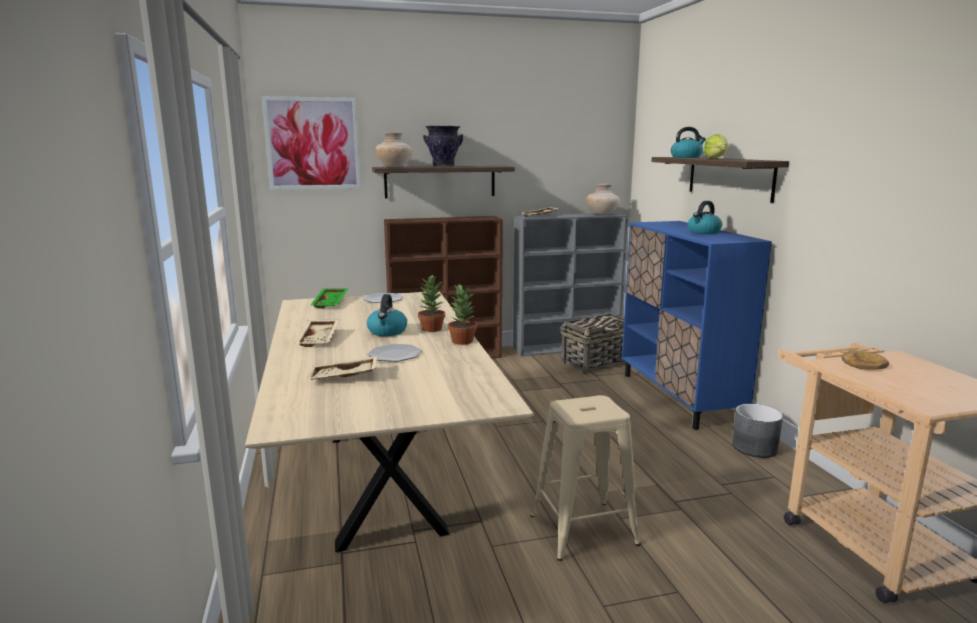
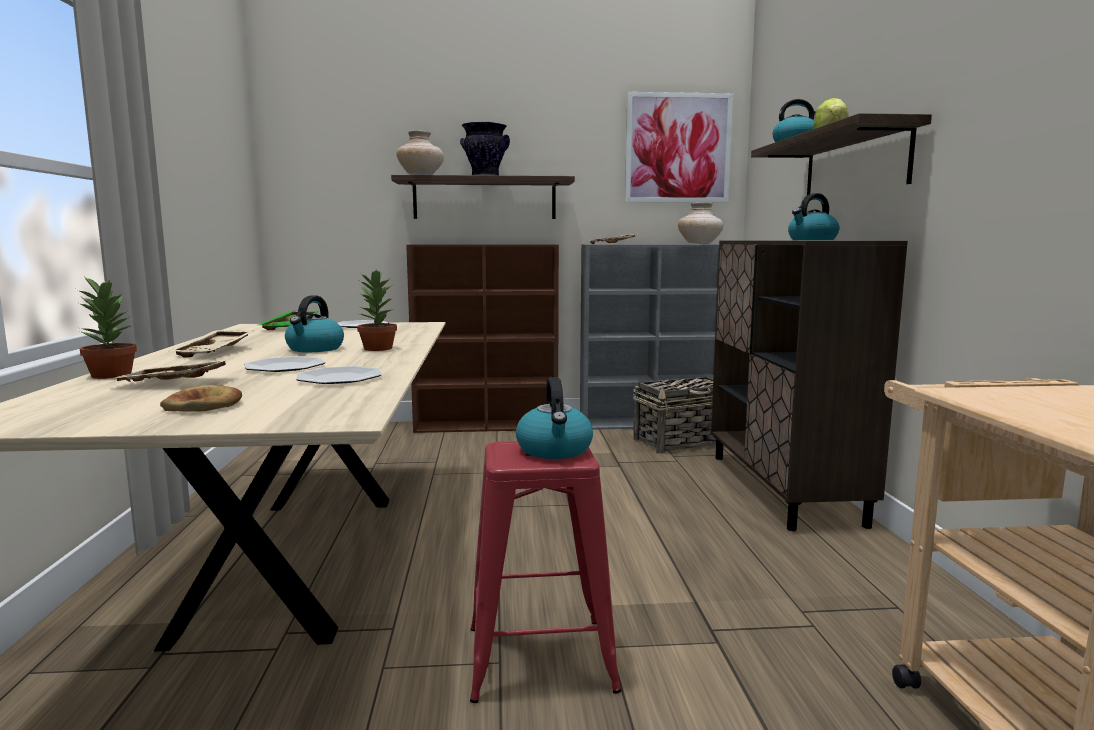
camera: 10 degrees right, 5 degrees down
(313, 144) = (326, 149): picture -> picture (678, 148)
(447, 365) = (339, 378): none -> plate
(462, 341) = (399, 359): potted plant -> potted plant (111, 375)
(583, 530) = (540, 658): beige stool -> red stool
(596, 405) = (555, 450): none -> kettle
(679, 397) = (783, 488): blue cabinet -> brown cabinet
(755, 448) = (879, 563): grey planter -> none
(864, 364) = (1029, 395): bread -> bread (204, 405)

